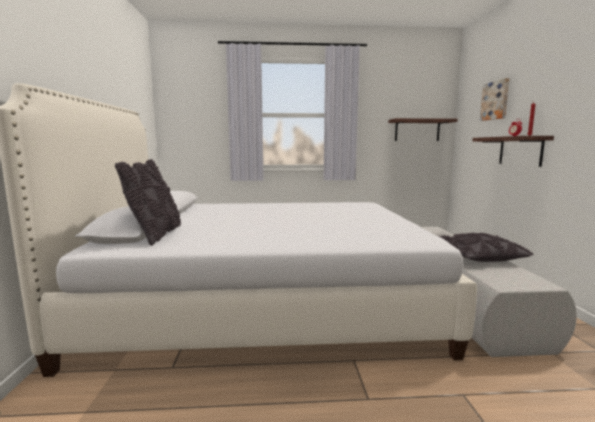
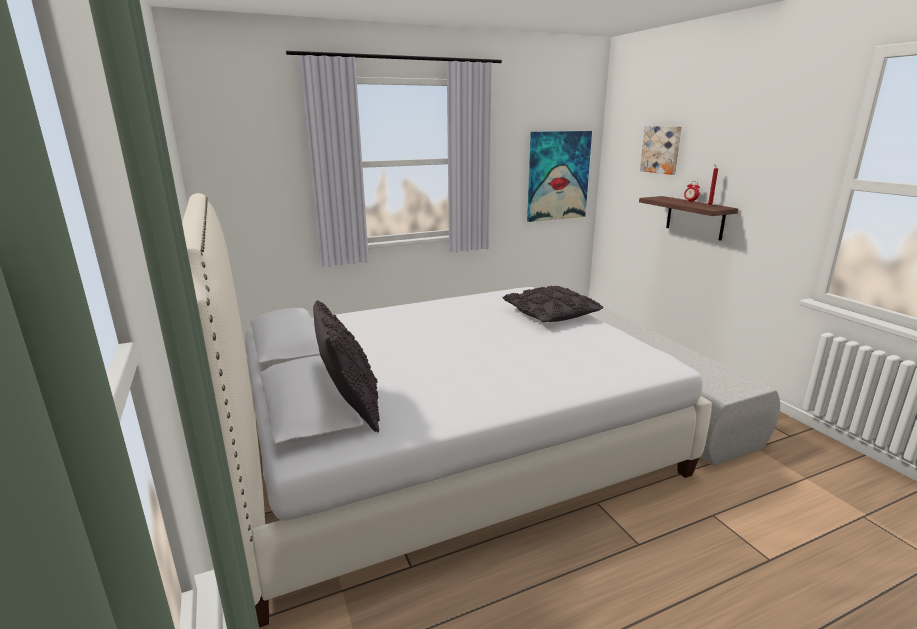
camera: 20 degrees left, 10 degrees up
(417, 130) = (558, 176): shelf -> picture
(478, 256) = (674, 353): black pillow -> black pillow (550, 314)

